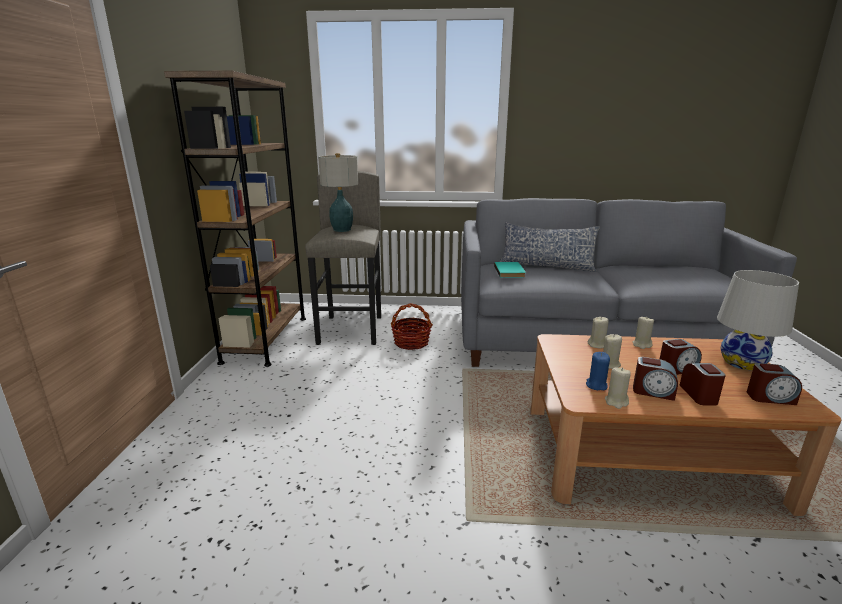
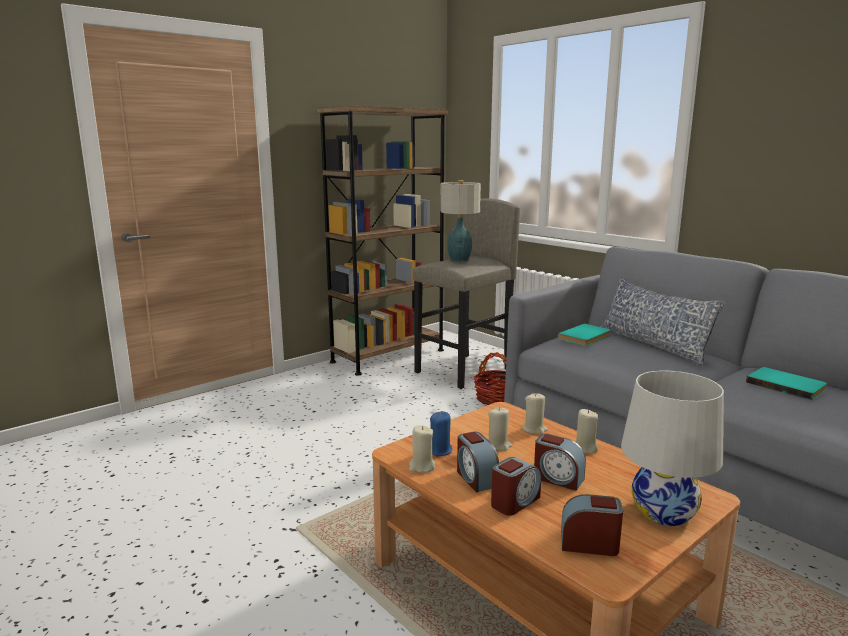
camera: 45 degrees right, 5 degrees down
(650, 271) = (786, 385): none -> turquoise book
(770, 398) = (589, 544): alarm clock -> alarm clock turned 135 degrees clockwise

